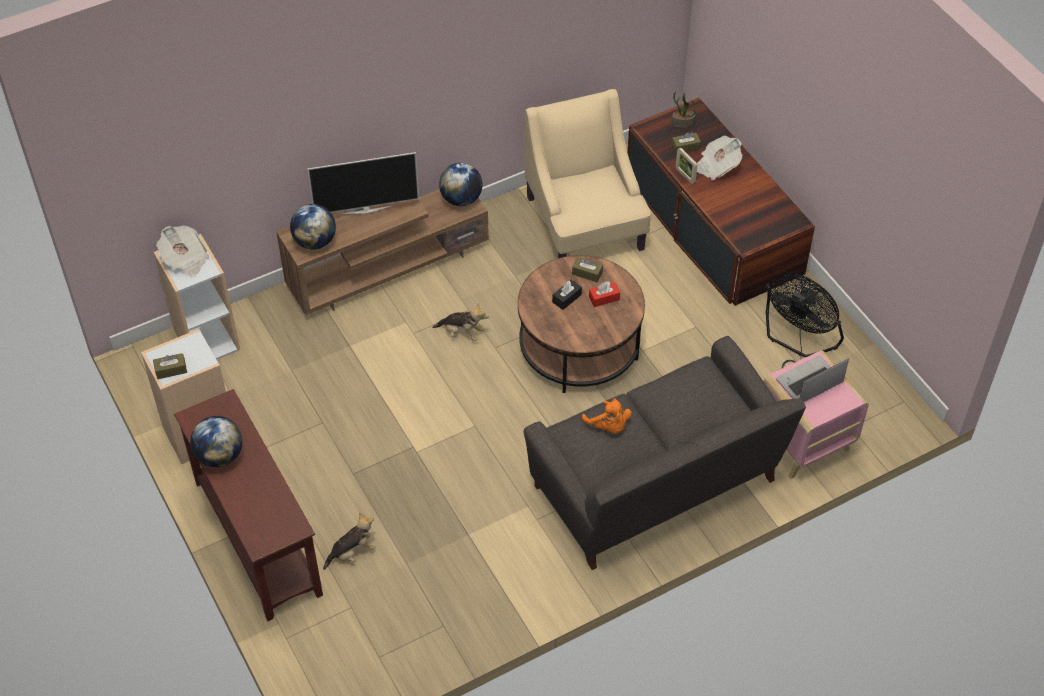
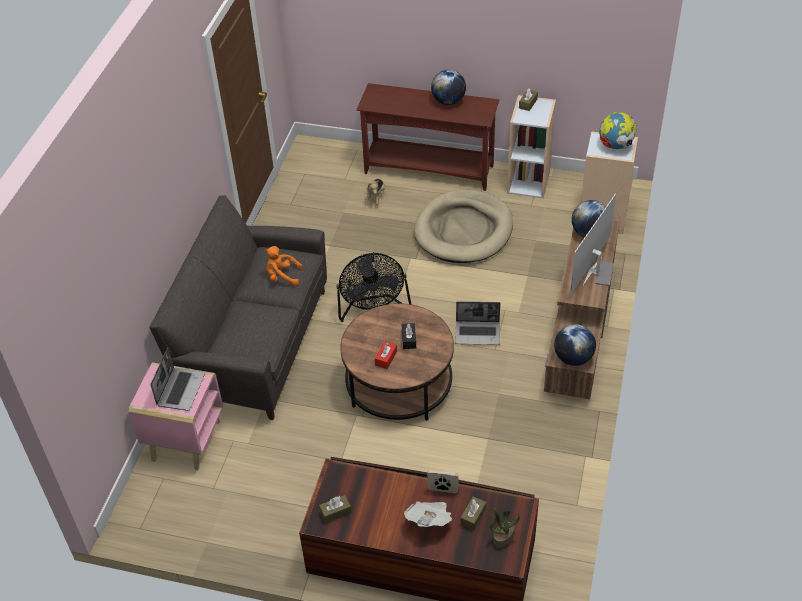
camera: 135 degrees right, 5 degrees down
(185, 259) = (615, 146): newspaper -> globe
(332, 436) = (464, 230): none -> beige dog bed
(462, 333) = (478, 333): plush toy -> laptop
(585, 224) = (507, 471): beige armchair -> none
(587, 273) = (418, 365): brown tissue box -> brown tissue box (335, 512)
(795, 342) = (259, 508): black fan -> black fan (370, 306)

